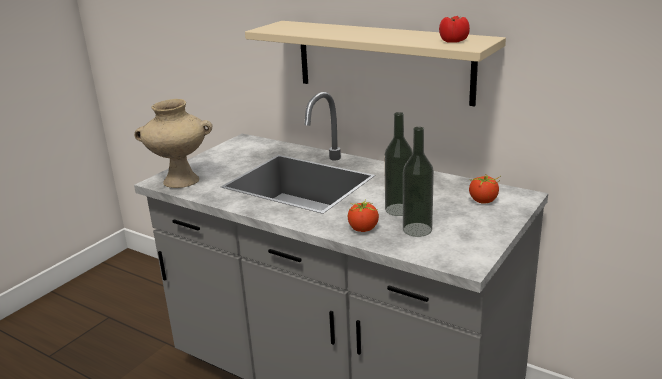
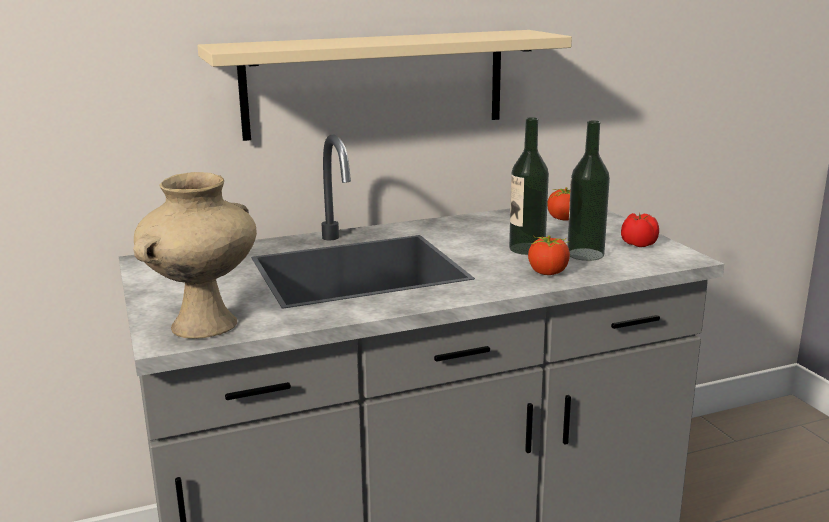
camera: 55 degrees left, 5 degrees down
(453, 41) = (509, 34): tomato -> tomato (637, 244)

